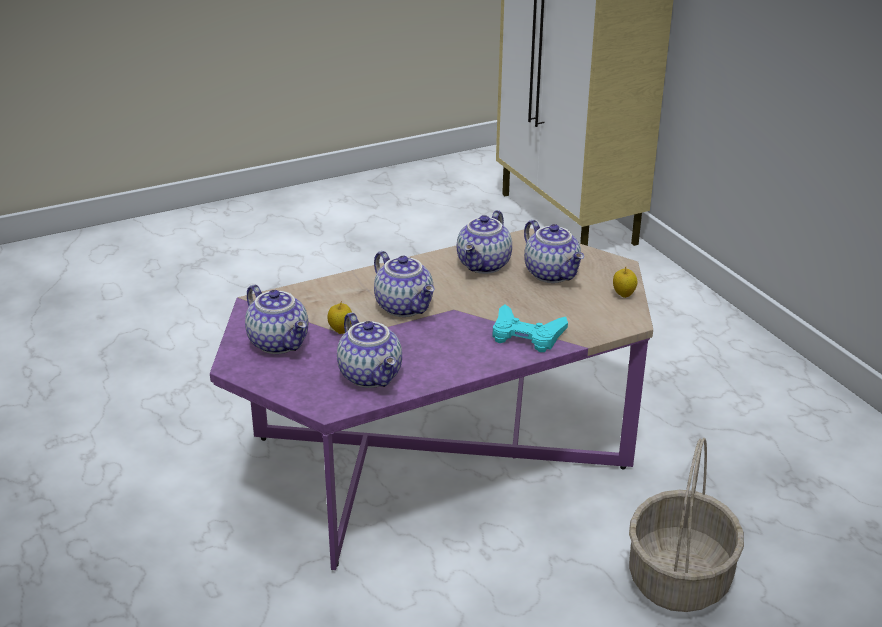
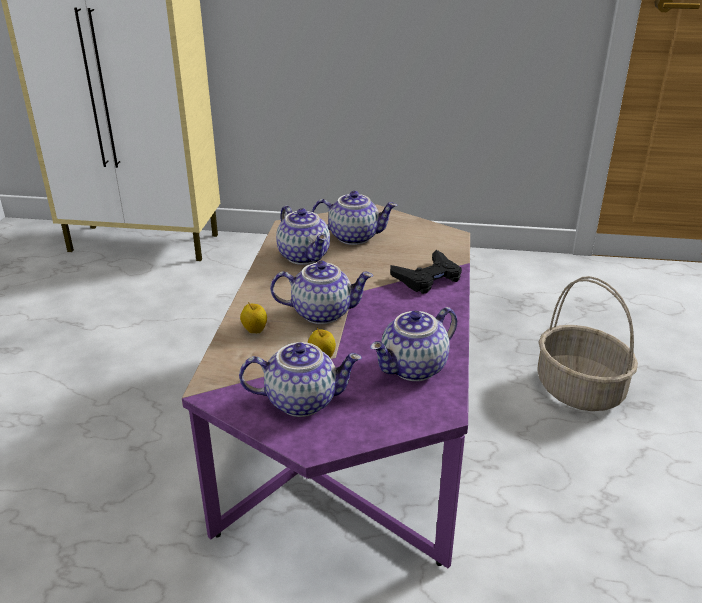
camera: 55 degrees left, 0 degrees up
(372, 376) = (414, 369): teapot -> teapot turned 135 degrees clockwise
(526, 335) = (427, 278): turquoise game controller -> black game controller
(623, 295) = (415, 225): apple -> apple (254, 331)

